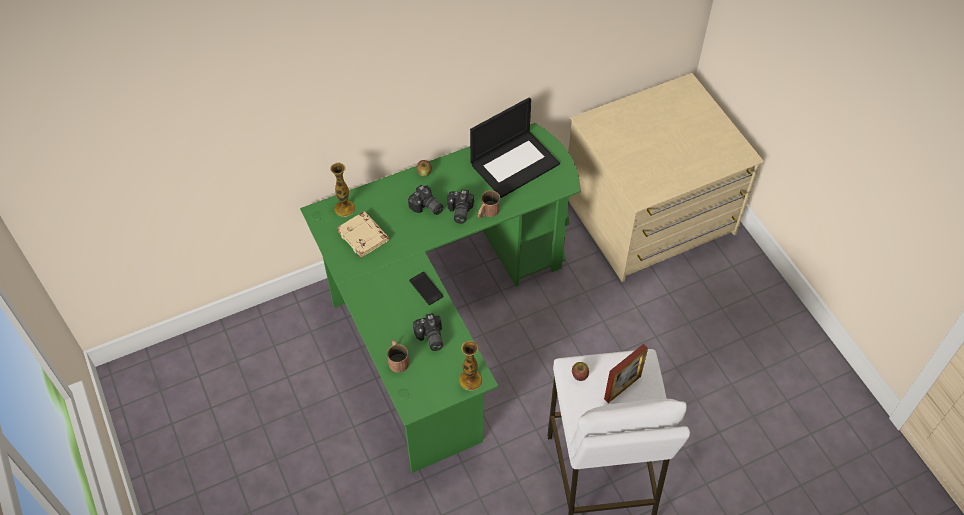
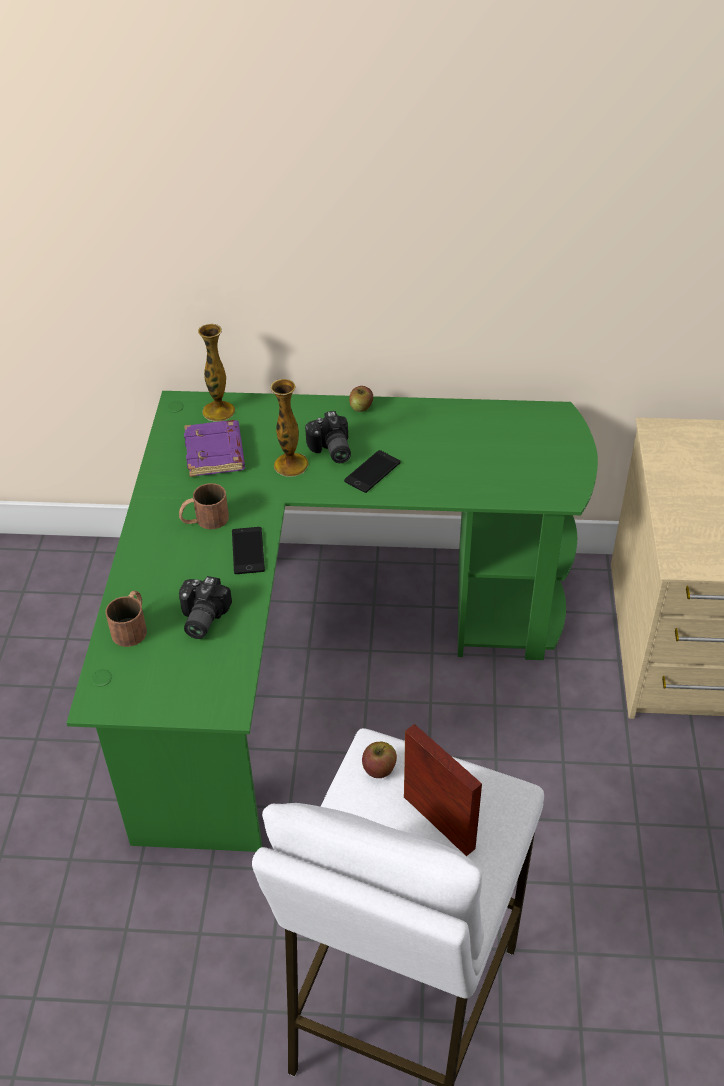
camera: 30 degrees right, 10 degrees down
(364, 236) = (216, 453): beige book -> purple book
(458, 212) = (372, 472): camera -> phone
(470, 380) = (213, 702): vase -> vase (291, 464)
(487, 212) = (414, 488): brown mug -> brown mug (204, 520)
(515, 163) = (503, 441): laptop -> none
(622, 387) = (439, 822): picture frame -> picture frame turned 120 degrees counterclockwise

